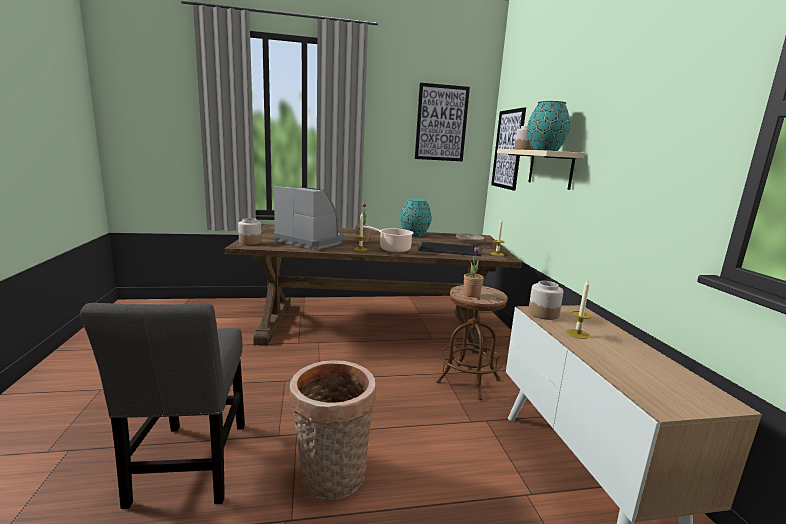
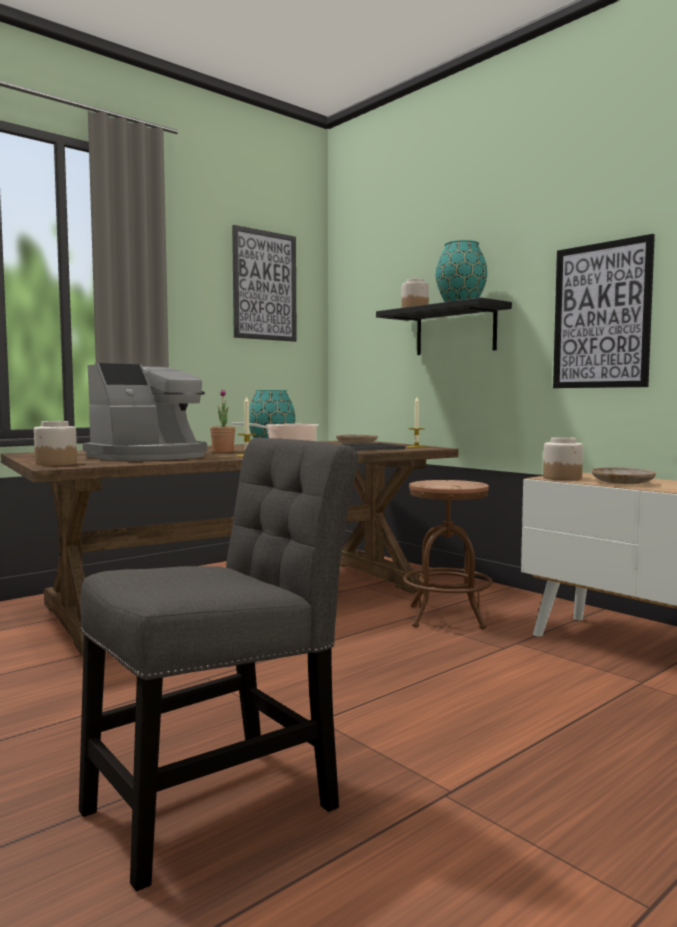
camera: 30 degrees left, 10 degrees down
(190, 467) = (222, 802): grey chair -> grey chair turned 90 degrees counterclockwise
(311, 241) = (150, 456): coffee machine -> coffee machine turned 135 degrees clockwise
(331, 479) = (436, 742): basket -> none
(471, 294) = (445, 485): potted plant -> none
(508, 149) = (365, 319): picture -> picture (601, 316)
(550, 168) = (455, 330): beige shelf -> black shelf
(577, 334) = (622, 483): candle -> beige plate

